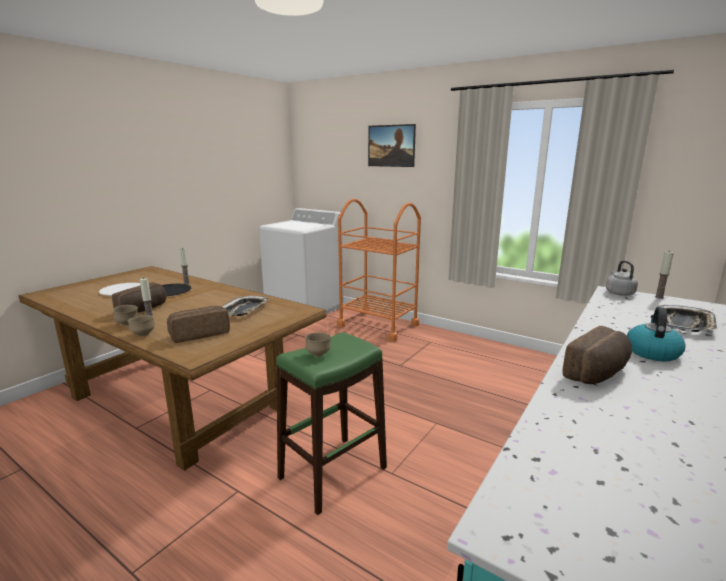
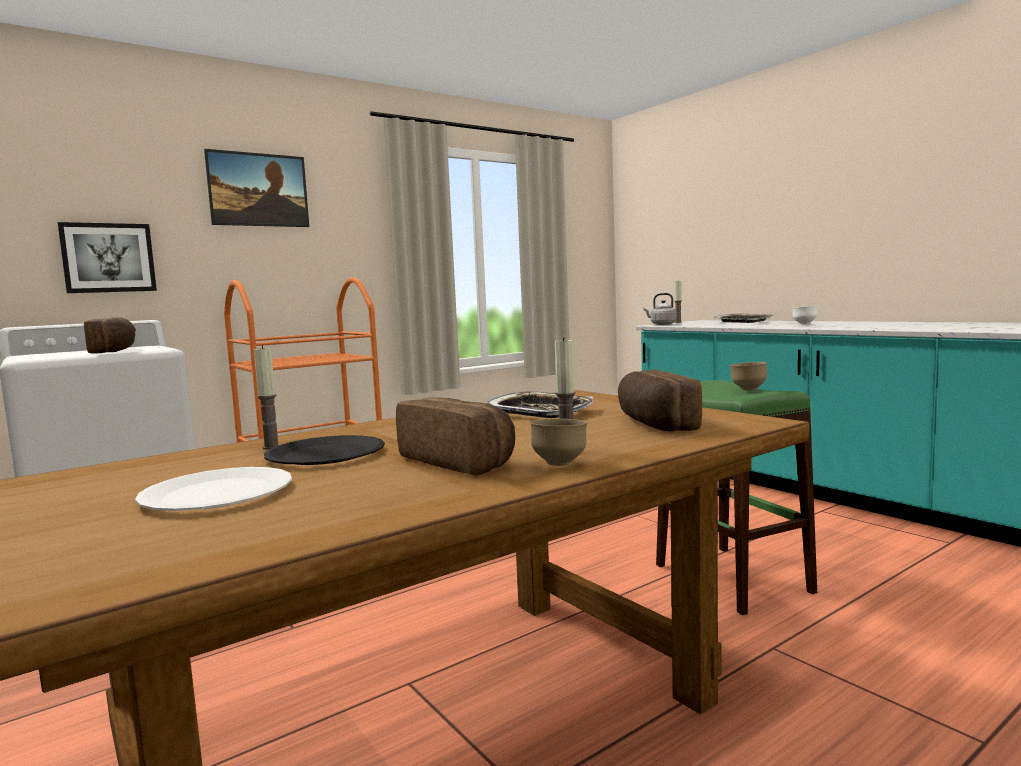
camera: 70 degrees left, 10 degrees down
(143, 335) = (640, 449): brown bowl -> none
(331, 181) = (108, 258): none -> picture
(598, 373) = (849, 326): bread -> bread (115, 351)
(652, 352) = (804, 324): kettle -> white bowl

